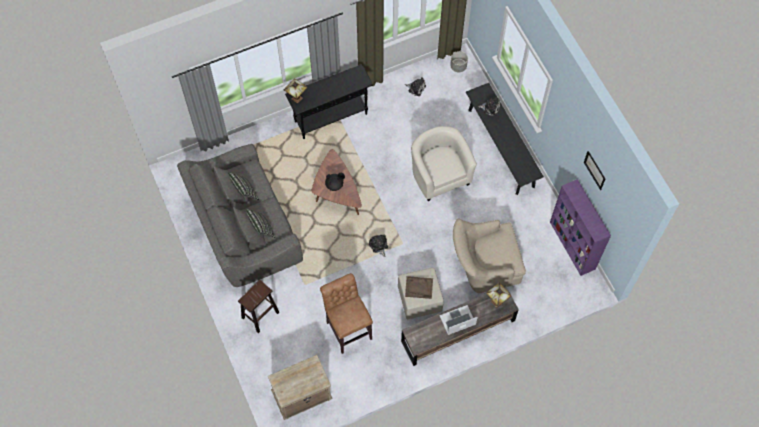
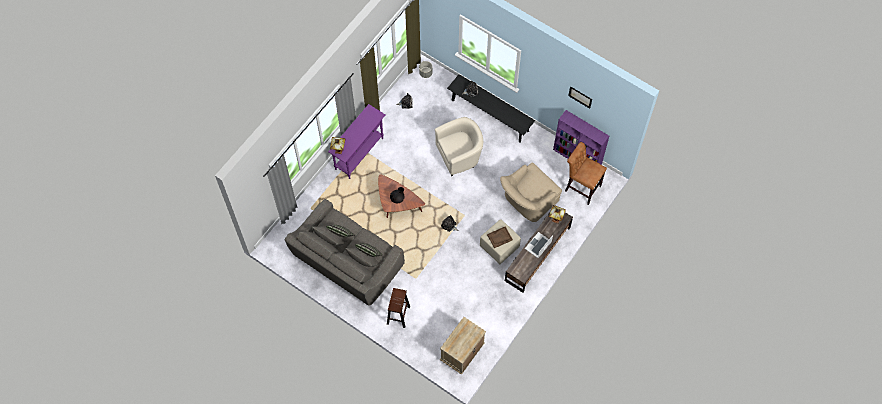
camera: 30 degrees left, 0 degrees up
(331, 117) = (359, 153): black console table -> purple console table
(348, 328) = (463, 292): brown stool -> brown stool (581, 187)
(439, 175) = (460, 155): beige armchair -> beige armchair turned 120 degrees clockwise

